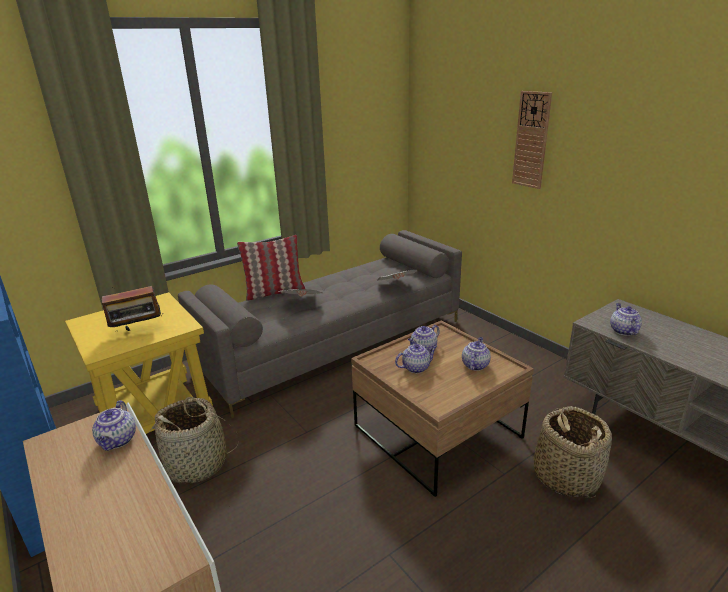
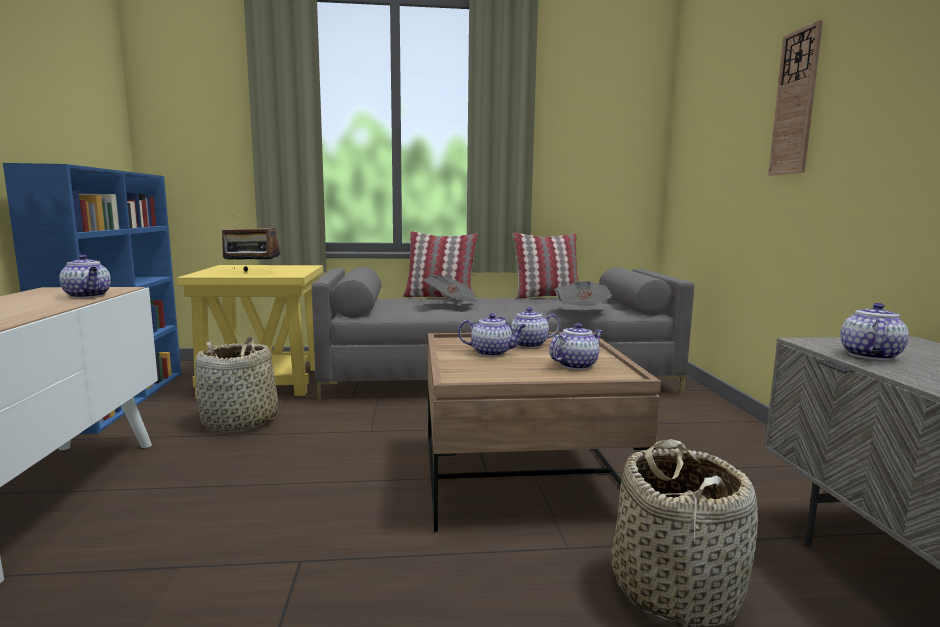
camera: 30 degrees right, 15 degrees down
(118, 441) = (88, 295): teapot -> teapot turned 75 degrees counterclockwise
(348, 268) = (546, 296): none -> pillow

